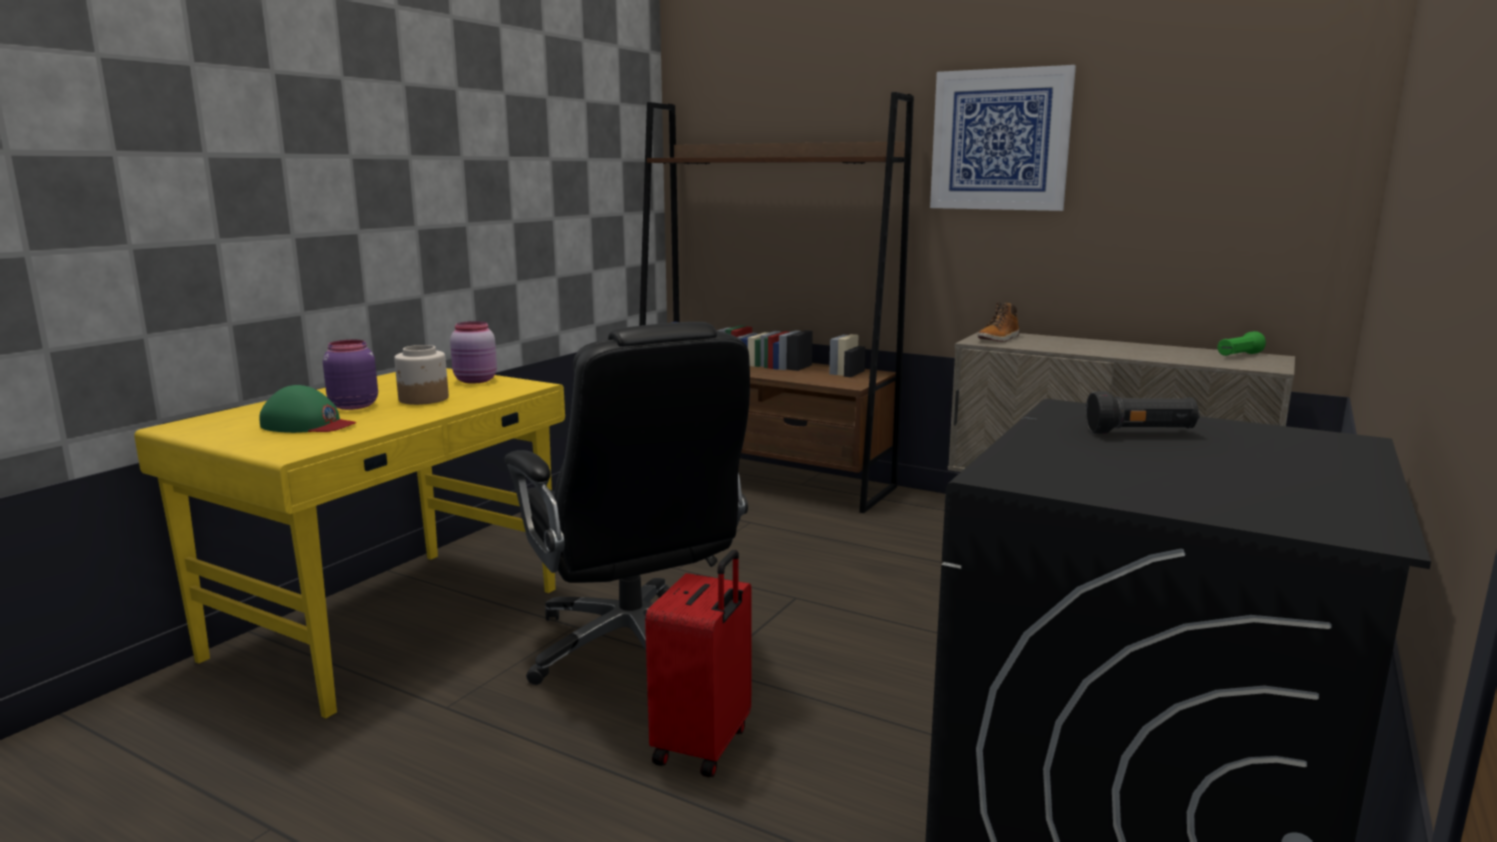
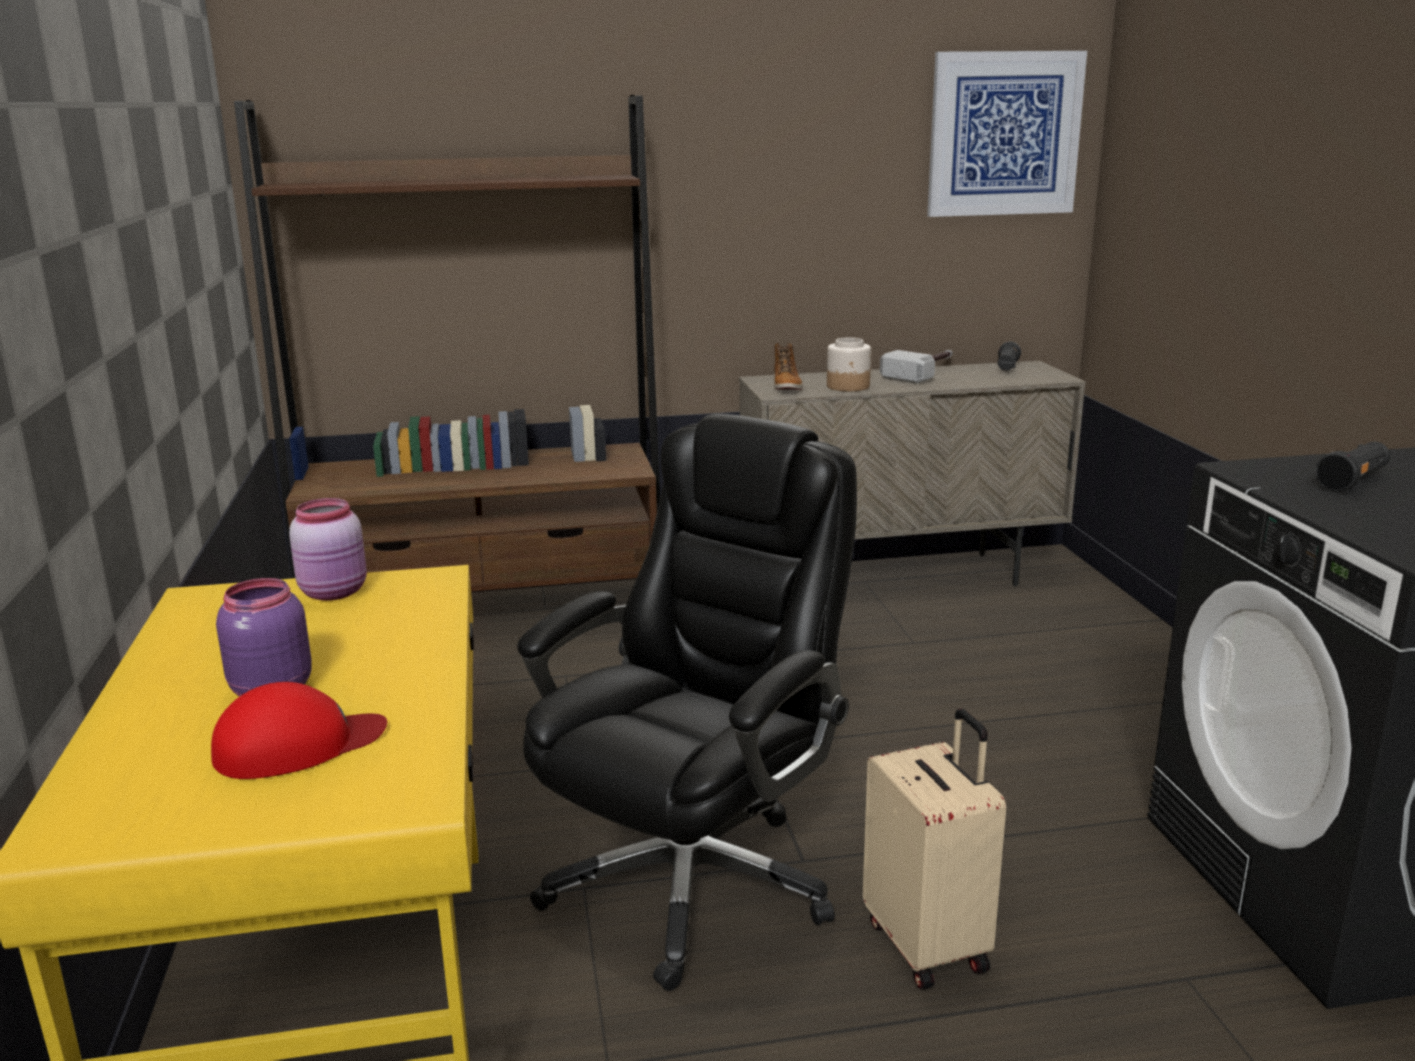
camera: 40 degrees left, 5 degrees up
(308, 425) = (298, 745): green cap -> red cap
(423, 399) = (348, 644): jar -> jar (848, 386)
(634, 648) = (693, 879): black office chair -> black office chair turned 75 degrees counterclockwise
(704, 746) = (929, 944): red suitcase -> beige suitcase
(1000, 140) = (741, 152): picture -> picture (1004, 134)
(1145, 347) = (924, 373): none -> hammer
(1238, 355) = (1007, 368): green flashlight -> black flashlight

